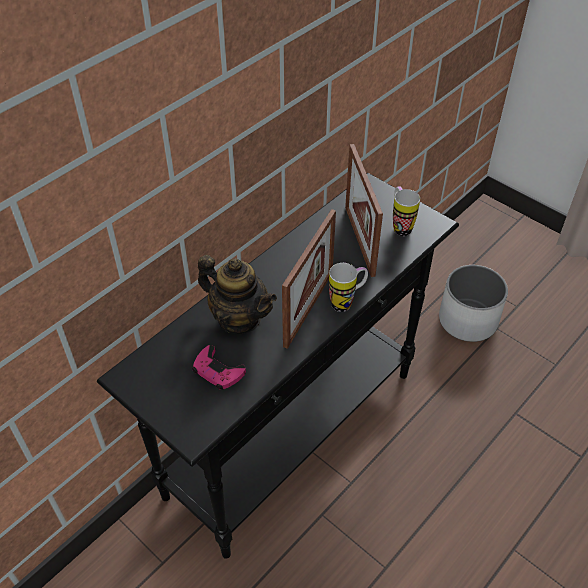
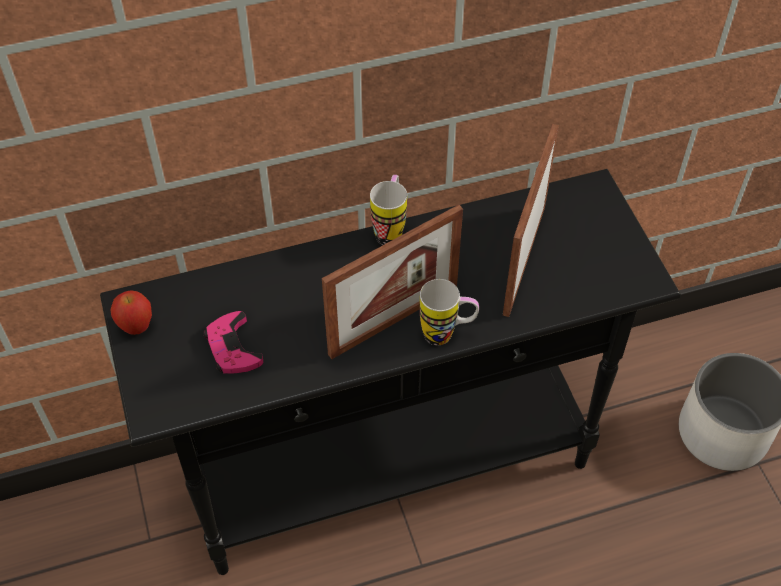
camera: 30 degrees right, 5 degrees up
(140, 388) = (136, 327): none -> apple
(239, 318) = (302, 294): teapot -> none
(400, 225) = (594, 262): mug -> mug (390, 229)

